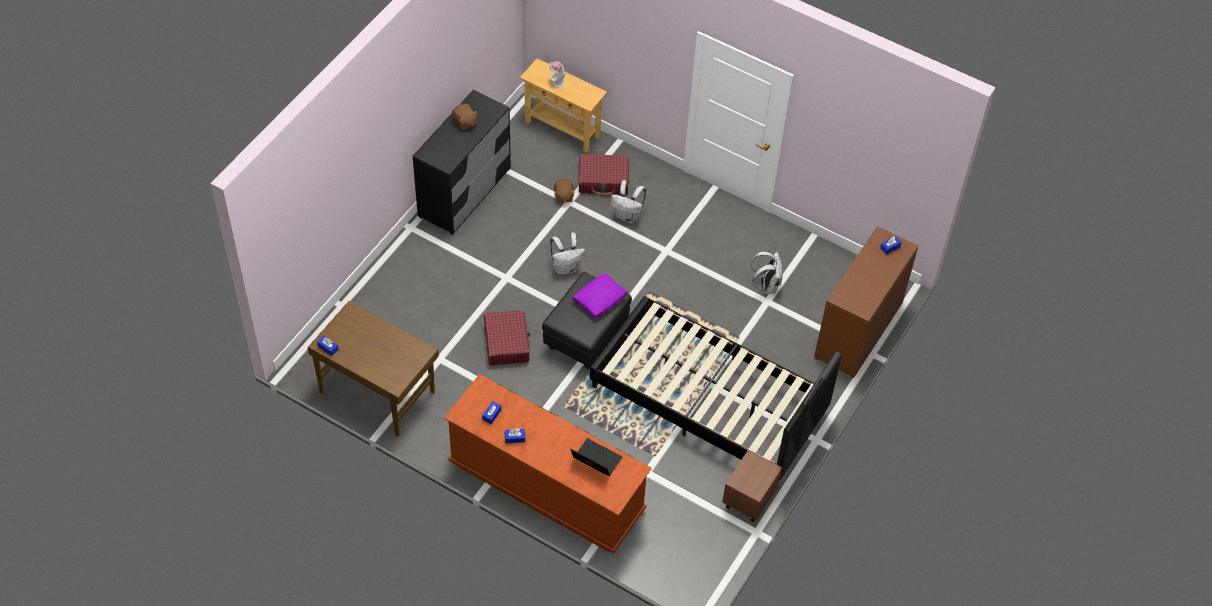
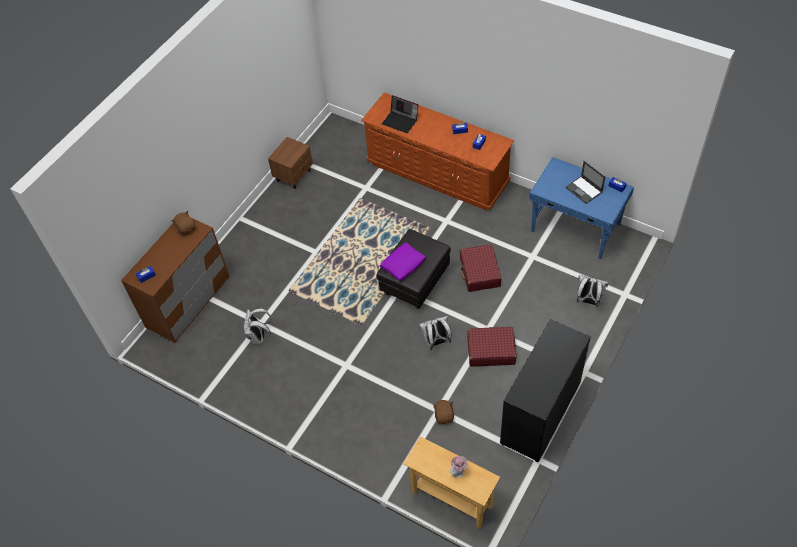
camera: 175 degrees left, 0 degrees up
(369, 346) = (584, 190): none -> laptop
(377, 391) = (575, 228): brown desk -> blue desk
(464, 122) = (546, 378): brown plush toy -> brown plush toy (186, 228)
(603, 180) = (406, 437): red suitcase -> red suitcase (491, 350)
(628, 216) = (381, 398): white backpack -> white backpack (588, 301)
(708, 401) = (317, 239): black bed -> none

